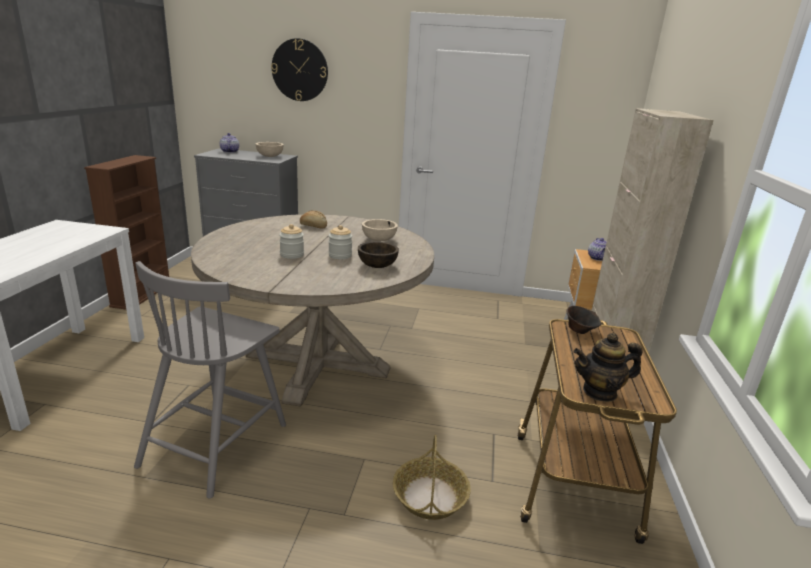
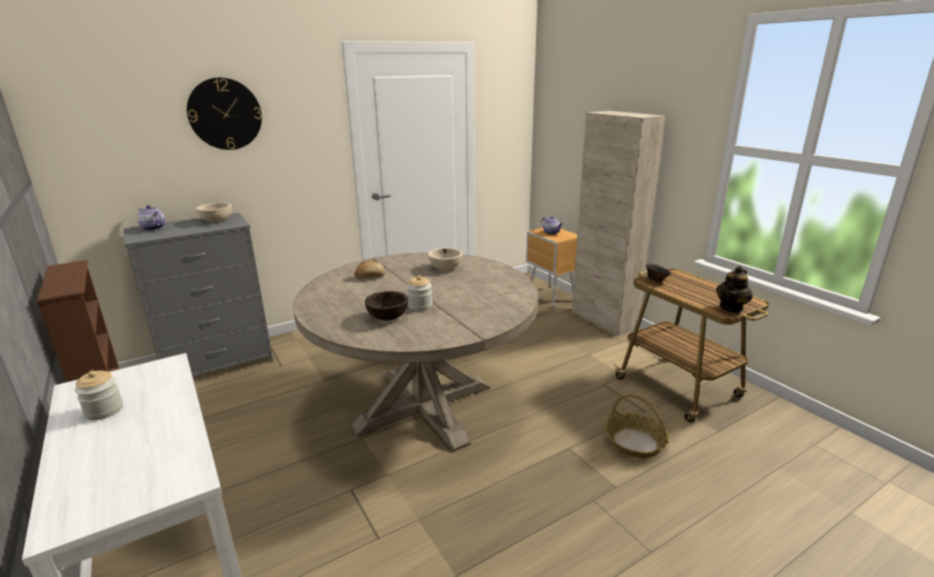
camera: 40 degrees left, 0 degrees up
(216, 442) = (460, 511): grey chair -> none
(340, 255) = (453, 291): jar -> jar (104, 410)
(377, 265) = (495, 287): brown bowl -> brown bowl (388, 317)

